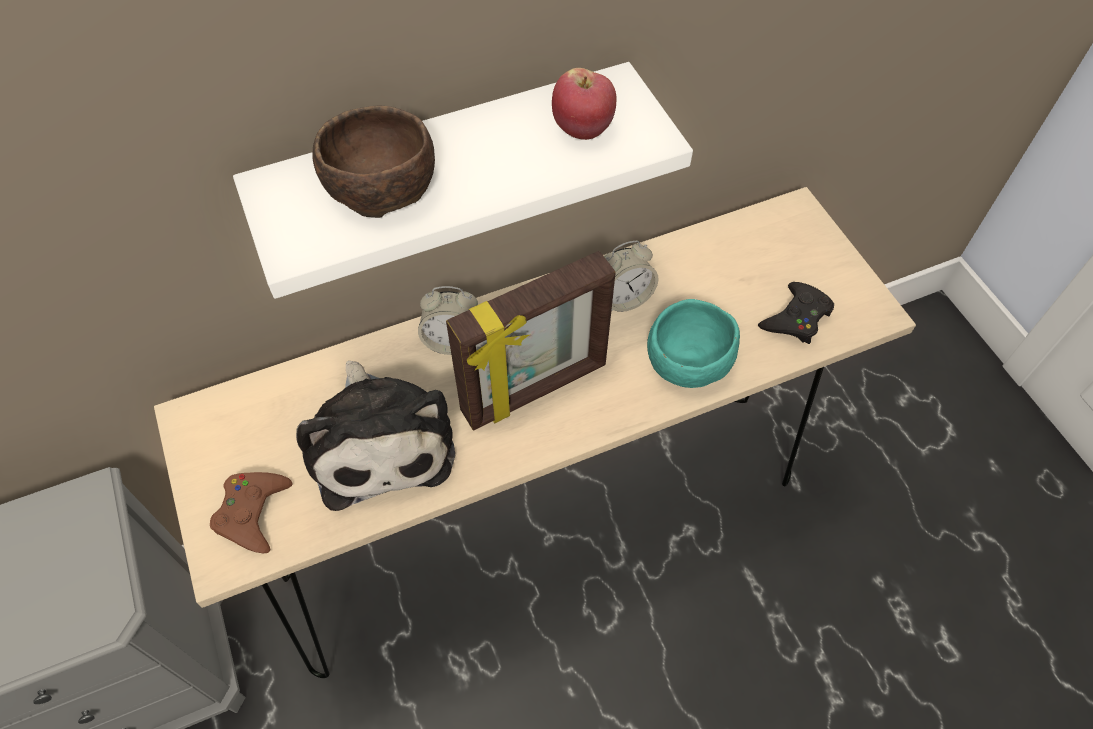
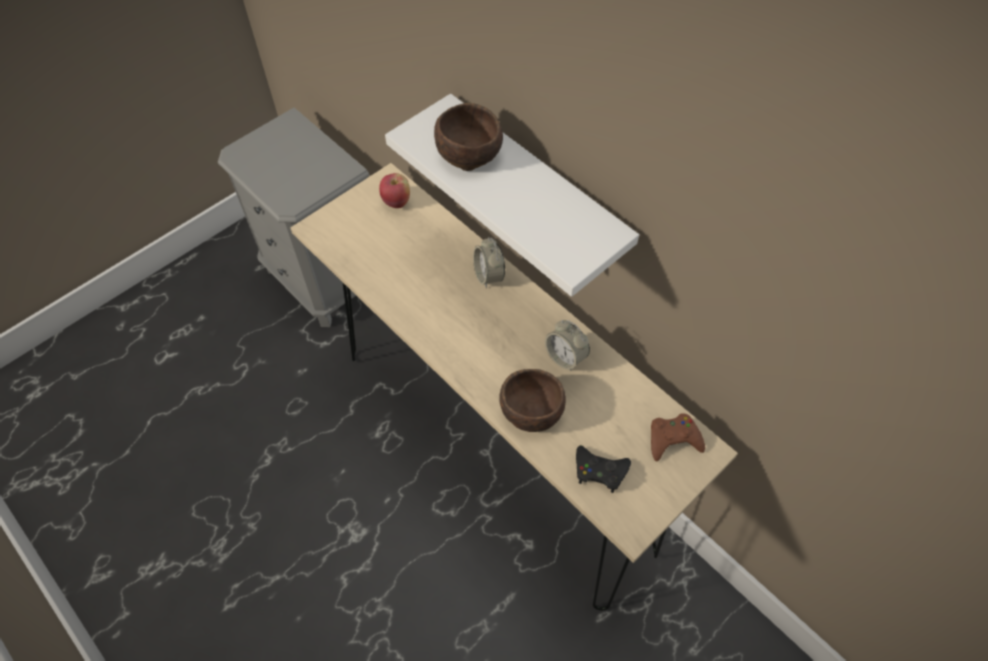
camera: 70 degrees right, 0 degrees up
(252, 513) = (344, 229): brown game controller -> brown game controller (673, 439)
(380, 440) = (407, 266): plush toy -> none
(535, 390) = (471, 330): picture frame -> none
(583, 129) = (560, 227): apple -> apple (396, 202)
(686, 361) = (530, 408): turquoise bowl -> brown bowl

